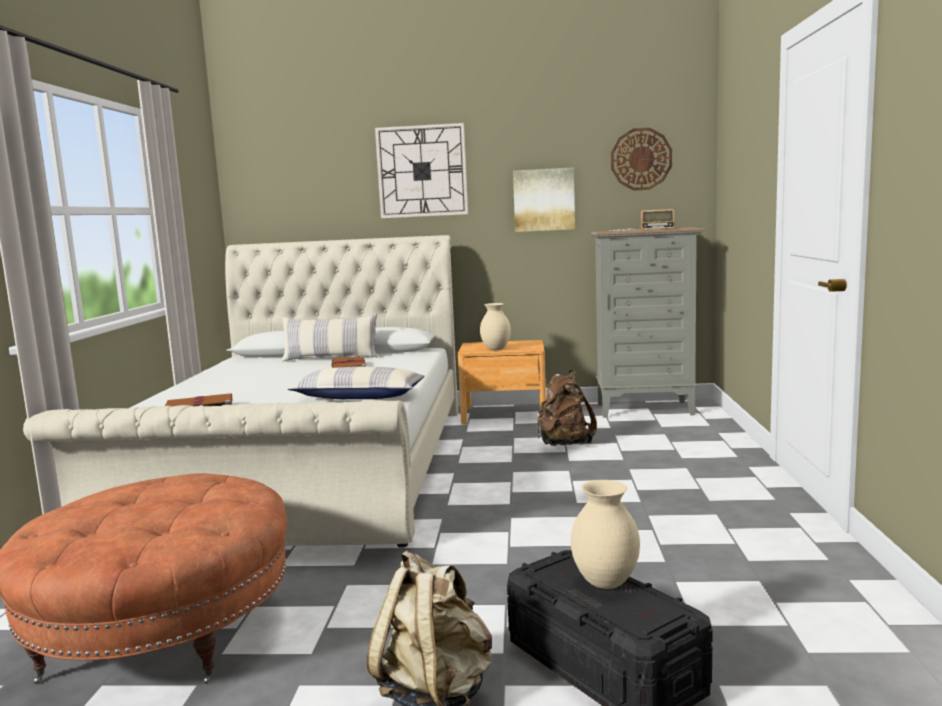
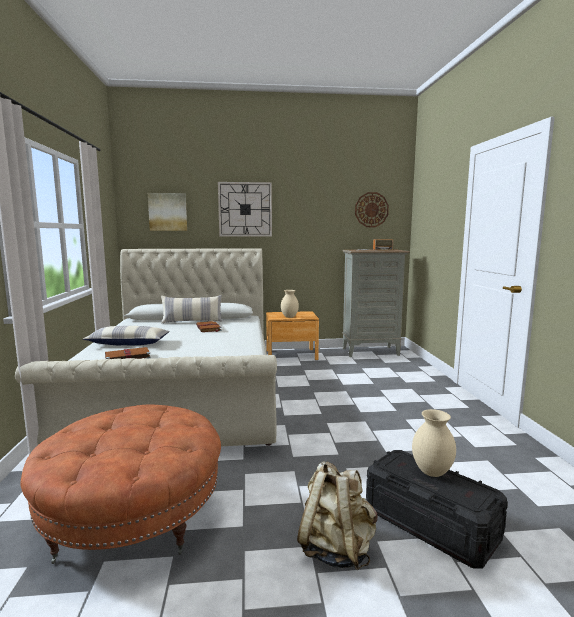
camera: 10 degrees left, 0 degrees up
(359, 397) = (228, 349): pillow -> pillow (128, 343)
(544, 200) = (316, 230): picture -> picture (168, 212)
(564, 444) = (335, 374): brown backpack -> none

